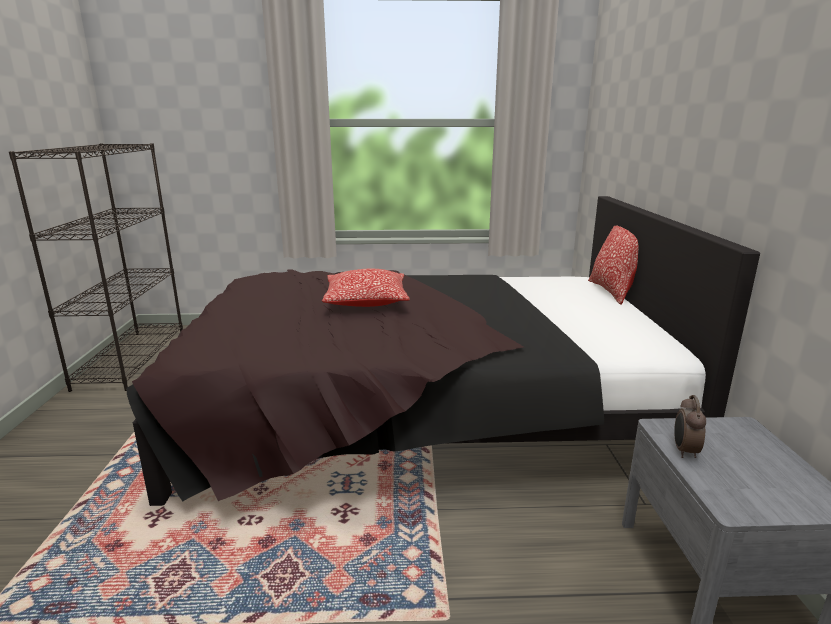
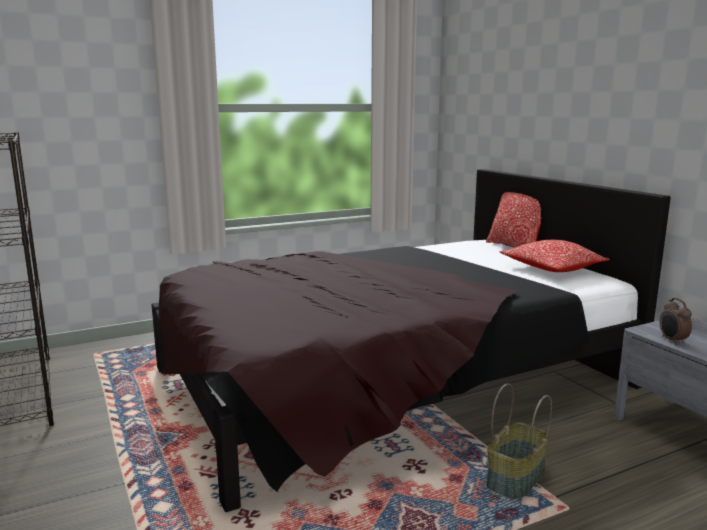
camera: 25 degrees left, 5 degrees down
(366, 301) = (342, 277): pillow -> pillow (552, 269)
(428, 562) = (516, 479): none -> basket

